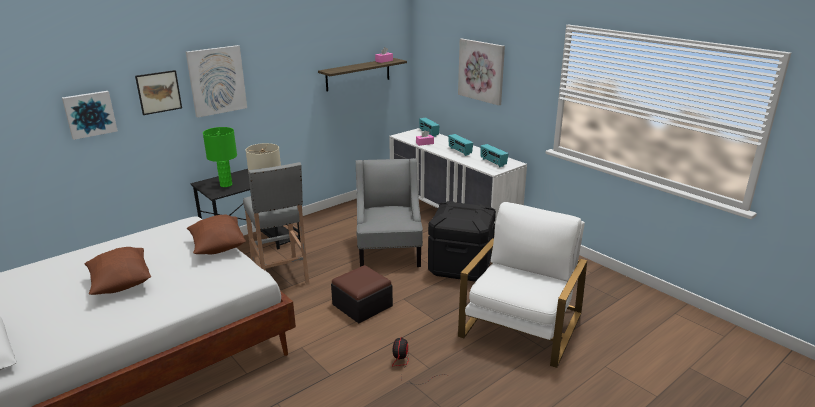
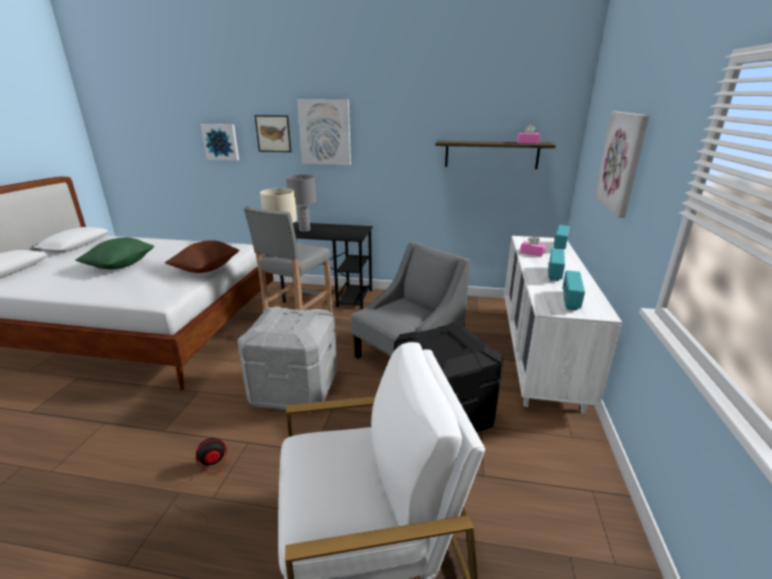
camera: 50 degrees right, 0 degrees up
(121, 283) = (120, 265): brown pillow -> green pillow
(226, 185) = (304, 230): green table lamp -> grey table lamp
(362, 305) = (295, 389): ottoman -> grey storage box

